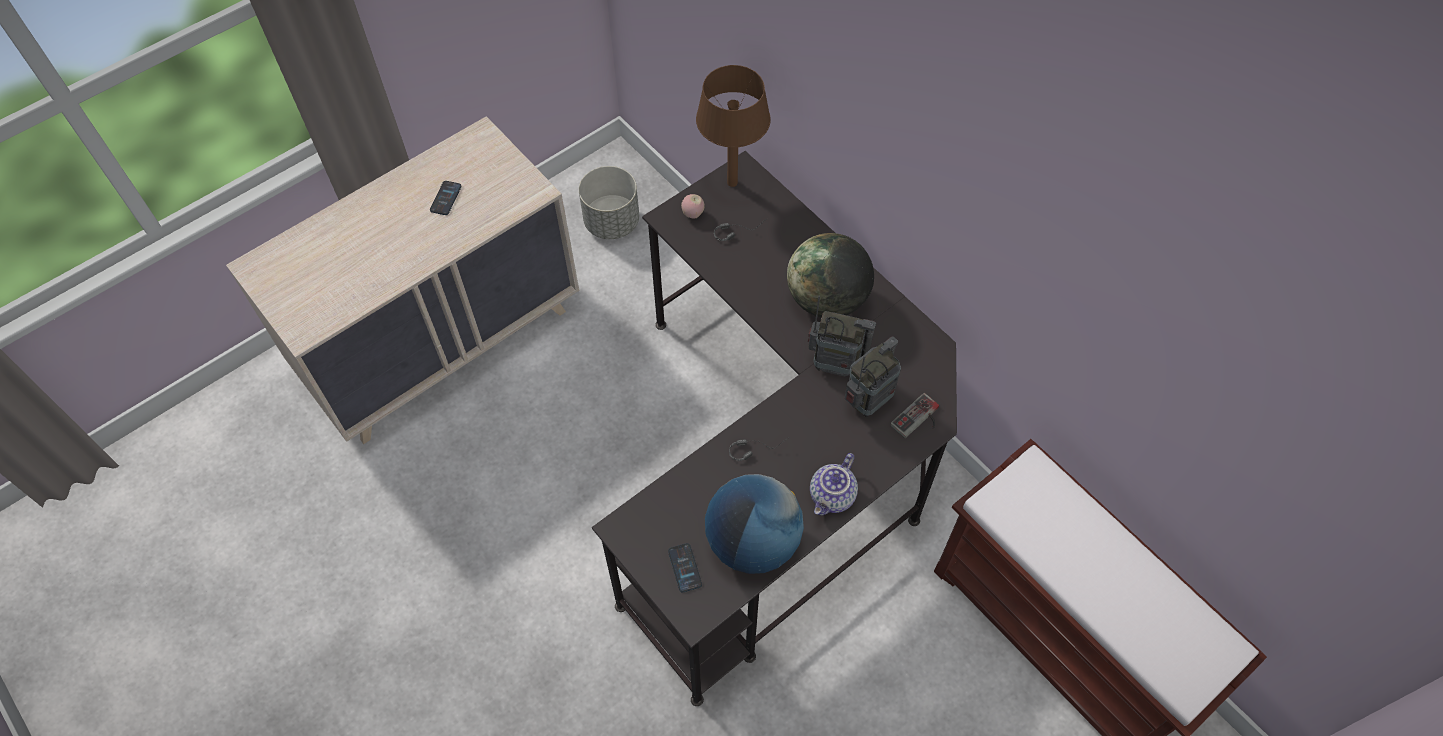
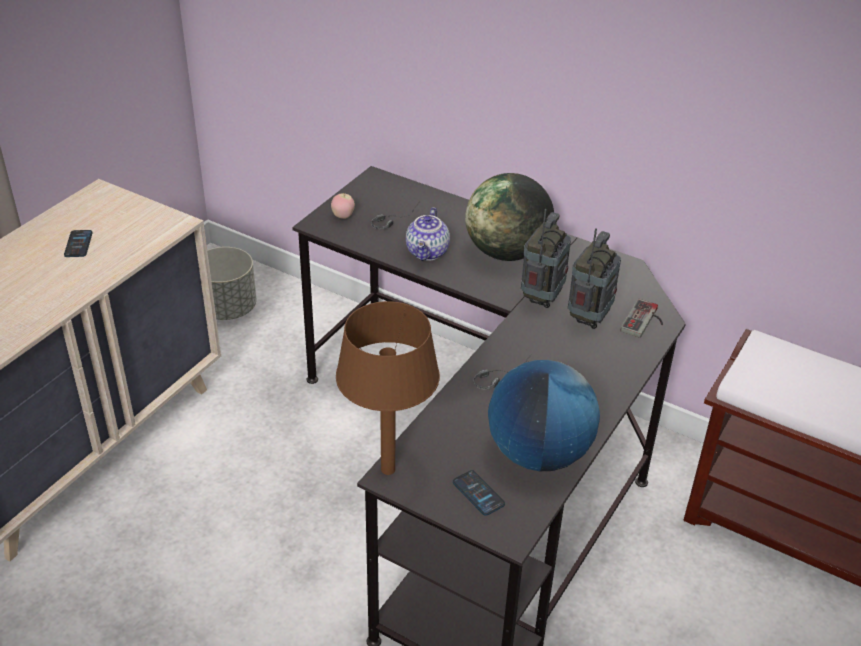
camera: 20 degrees left, 20 degrees down
(732, 182) = (370, 188): brown table lamp -> brown table lamp (388, 468)
(833, 497) = (598, 398): teapot -> teapot (428, 252)
(835, 365) = (542, 298): radio -> radio turned 60 degrees counterclockwise

